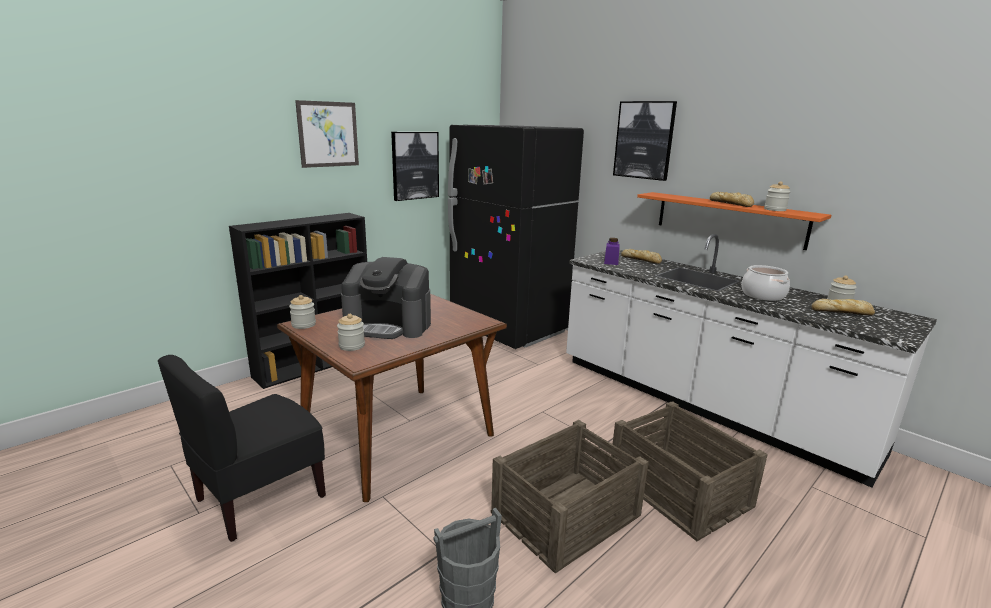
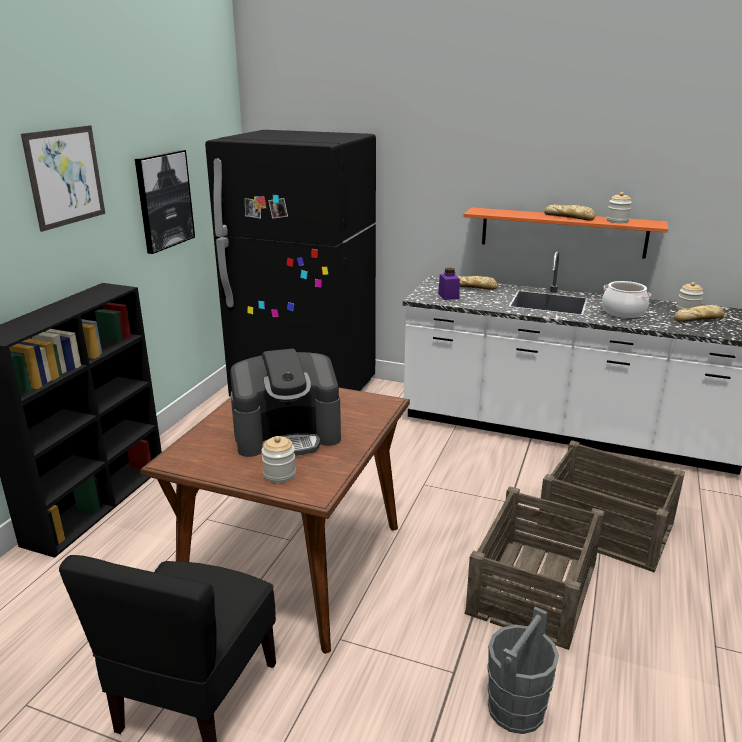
camera: 25 degrees left, 5 degrees up
(303, 325) = (180, 461): jar -> none
(644, 140) = (456, 148): picture -> none

